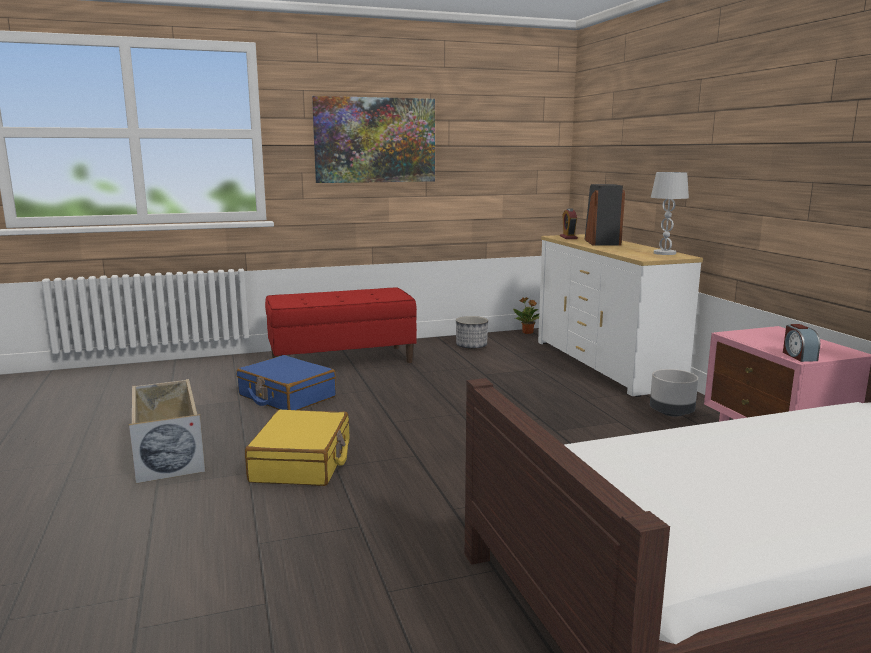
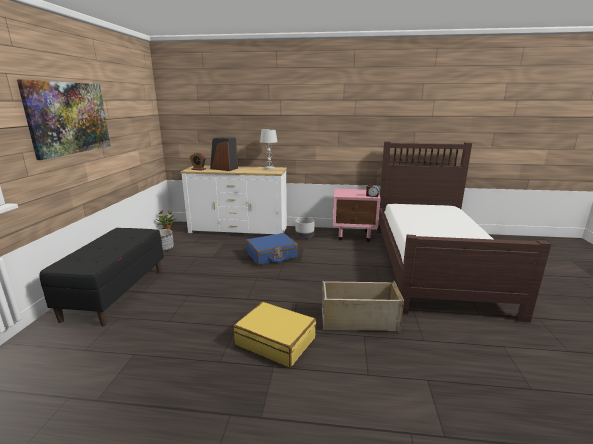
camera: 65 degrees left, 5 degrees up
(168, 451) = (200, 406): beige storage box -> beige storage box (358, 320)
(286, 396) = (156, 329): blue suitcase -> blue suitcase (272, 255)
(342, 360) = (116, 293): red bench -> black bench

